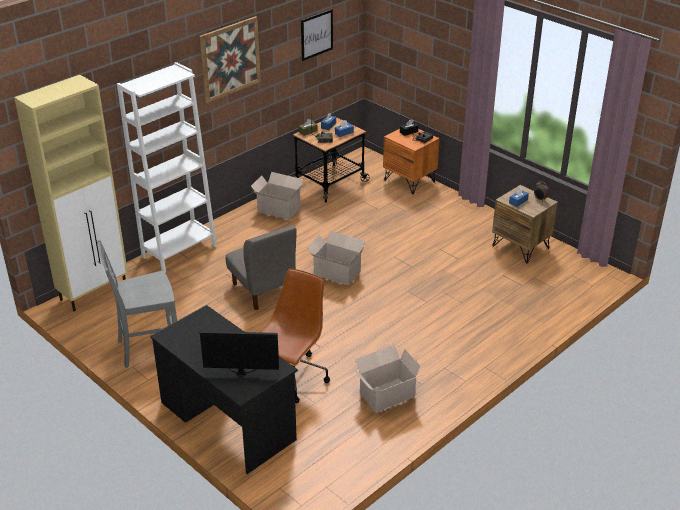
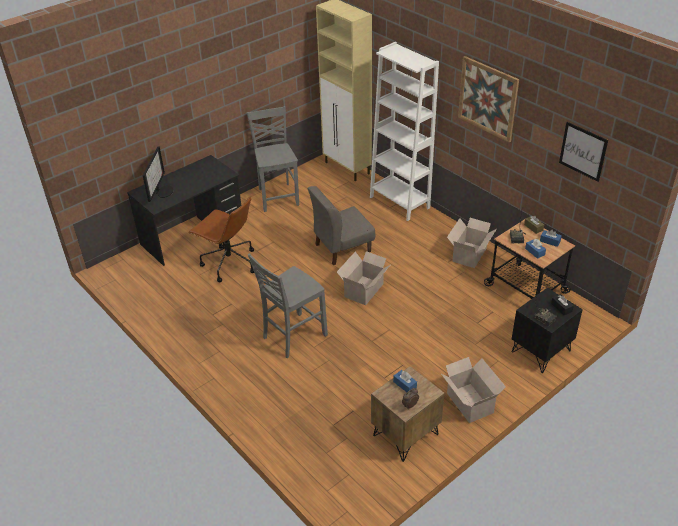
camera: 95 degrees right, 5 degrees up
(385, 395) = (195, 313): cardboard box -> cardboard box (469, 402)
(410, 181) = (541, 351): orange nightstand -> black nightstand
(413, 316) = (293, 336): none -> grey chair

